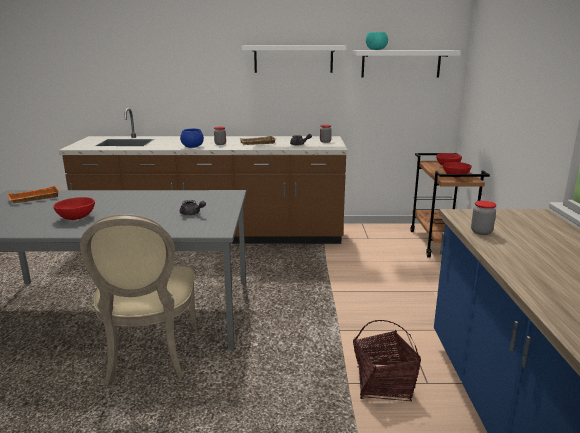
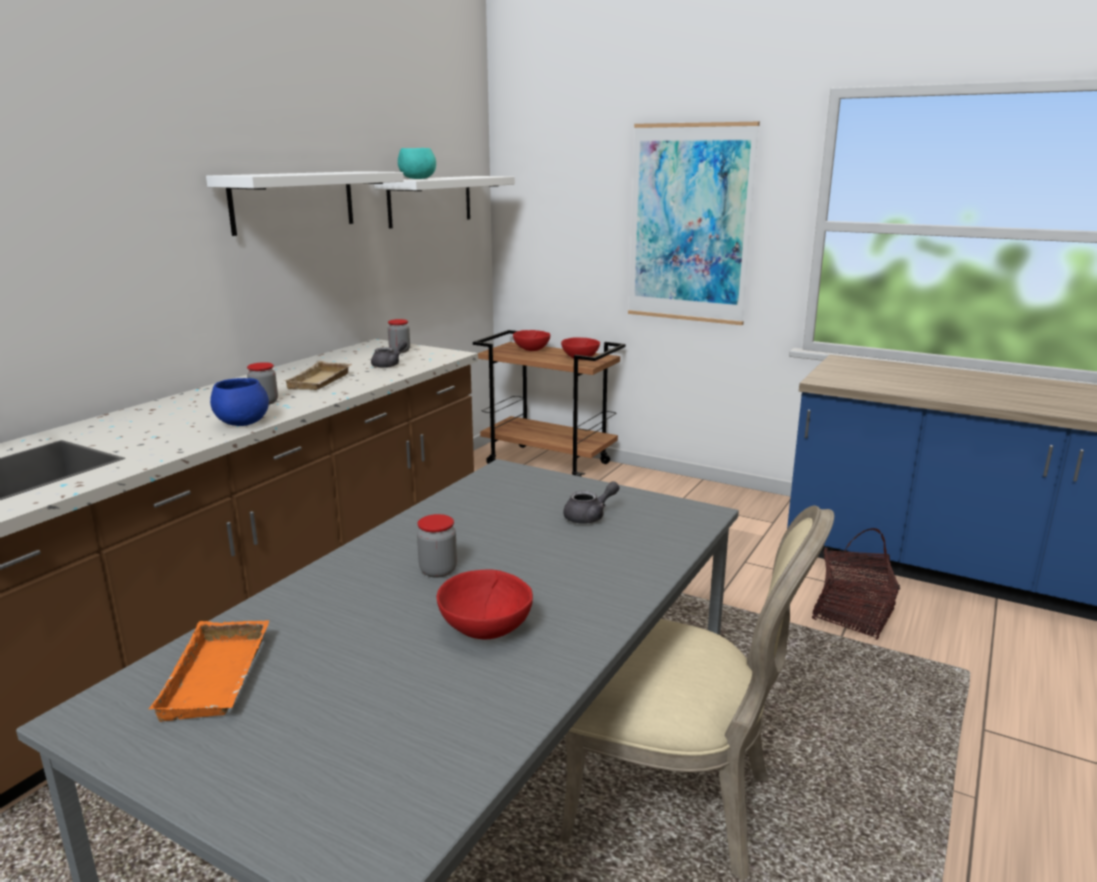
camera: 60 degrees left, 0 degrees up
(481, 232) = (891, 388): jar -> jar (438, 570)
(529, 89) = (689, 224): none -> picture

